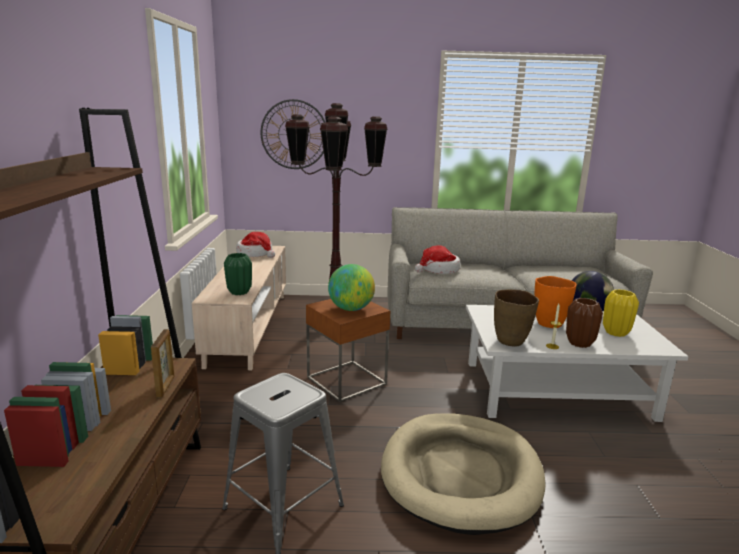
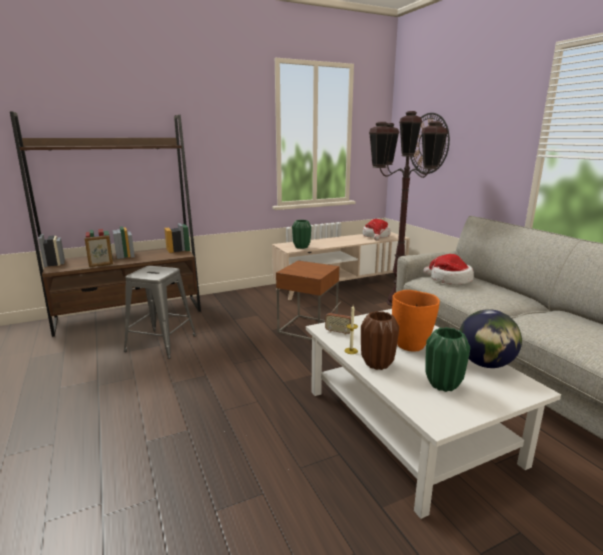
camera: 65 degrees right, 0 degrees up
(166, 387) = (160, 258): picture frame -> picture frame (101, 265)
(351, 309) = (306, 270): globe -> none
(460, 474) = (222, 392): beige dog bed -> none
(511, 341) = (338, 332): brown vase -> radio
(616, 333) = (442, 385): yellow vase -> green vase

